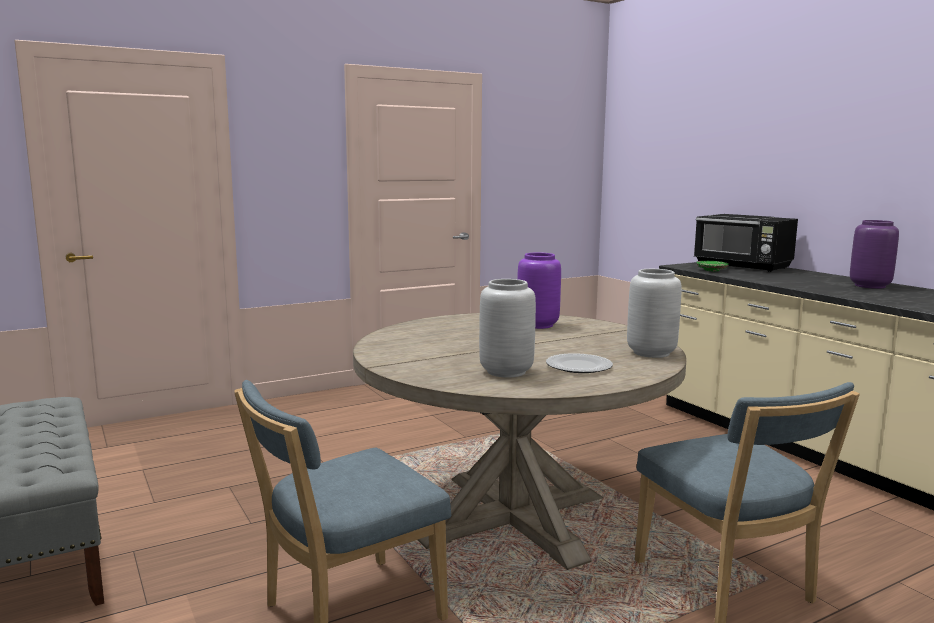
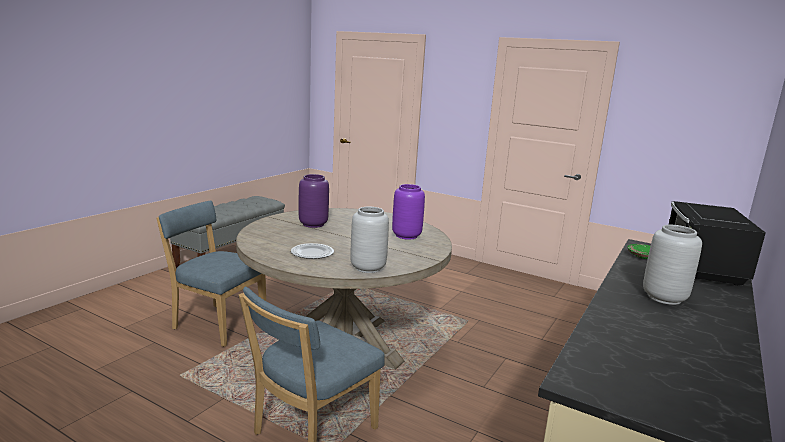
camera: 60 degrees right, 5 degrees up
(506, 371) = (285, 239): grey vase -> grey vase (664, 297)
(870, 286) = (698, 324): purple vase -> purple vase (313, 224)

